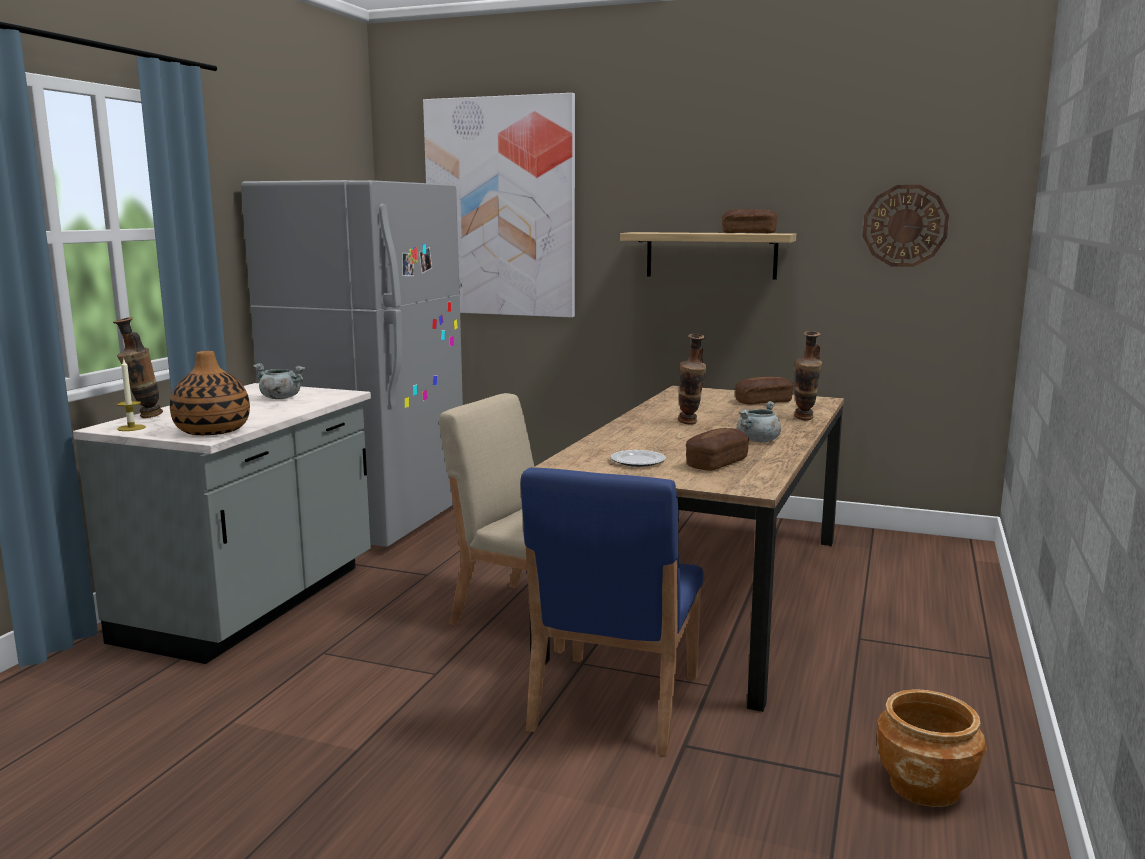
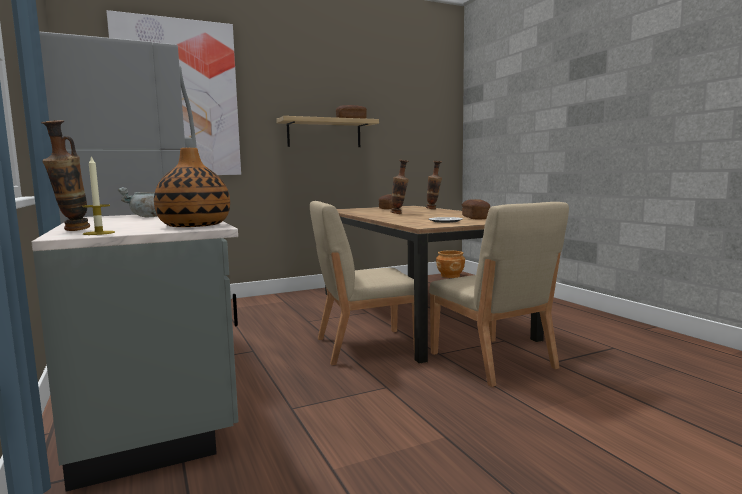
camera: 45 degrees left, 5 degrees down
(614, 703) = (492, 361): blue chair -> beige chair
(758, 441) = (452, 213): grey cooking pot -> none
(905, 226) = (416, 119): wall clock -> none
(925, 786) = (636, 340): brown planter -> brown planter (450, 276)

